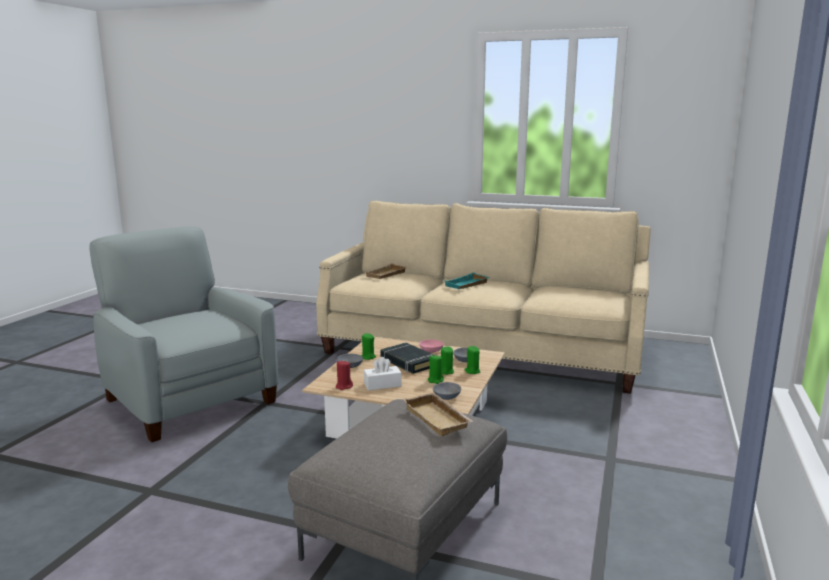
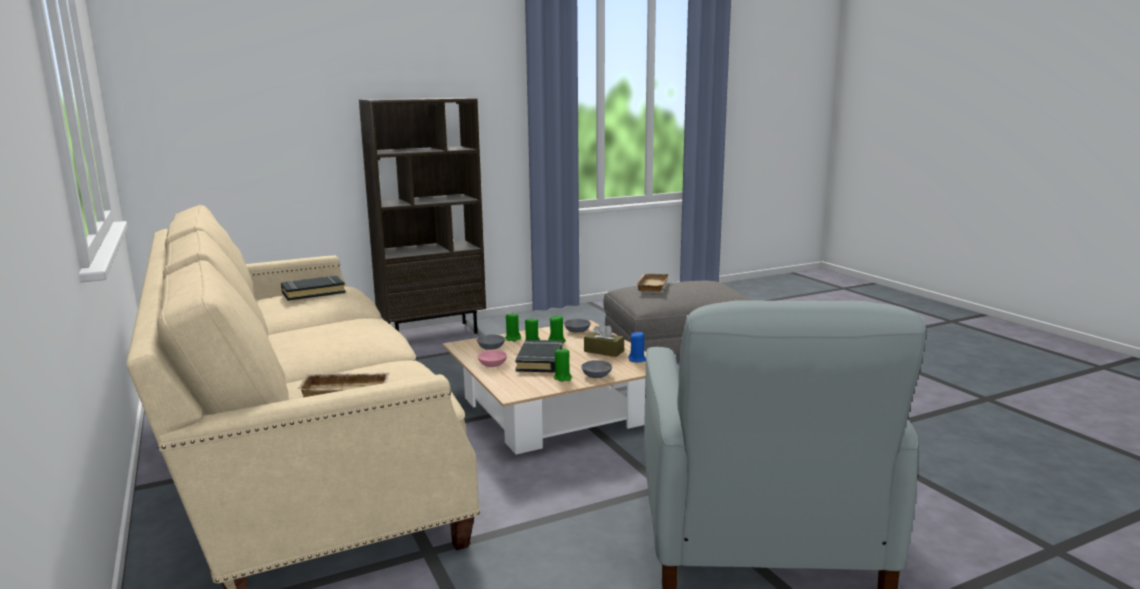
camera: 135 degrees left, 0 degrees up
(344, 386) = (637, 360): red candle -> blue candle
(382, 385) = (604, 351): white tissue box -> brown tissue box
(467, 285) = (340, 338): turquoise tray -> none
(592, 295) = (313, 292): none -> black book
(696, 446) = (433, 333): none -> brown bookcase

